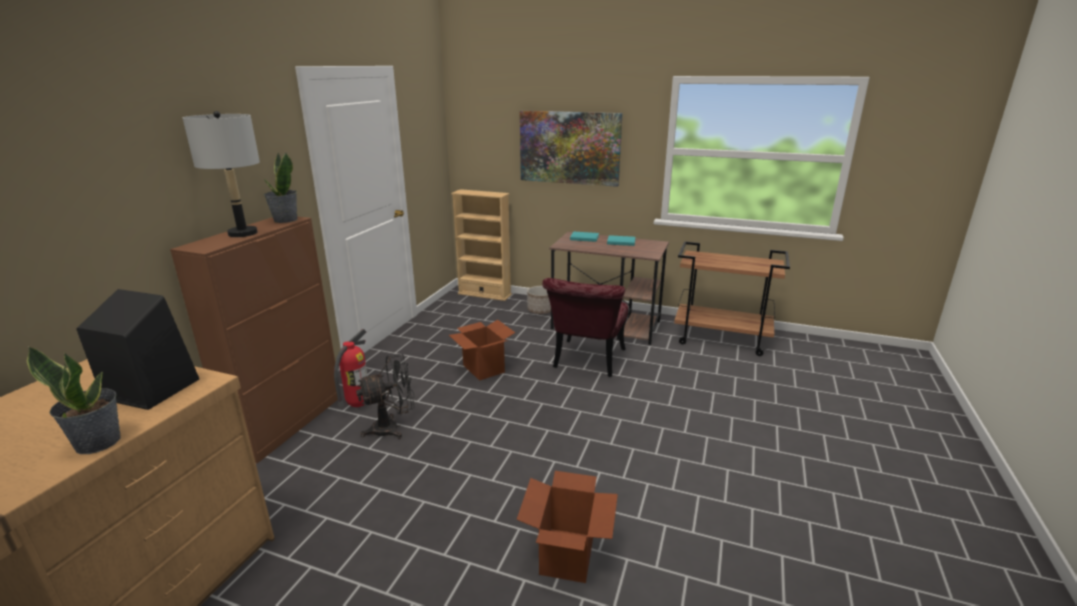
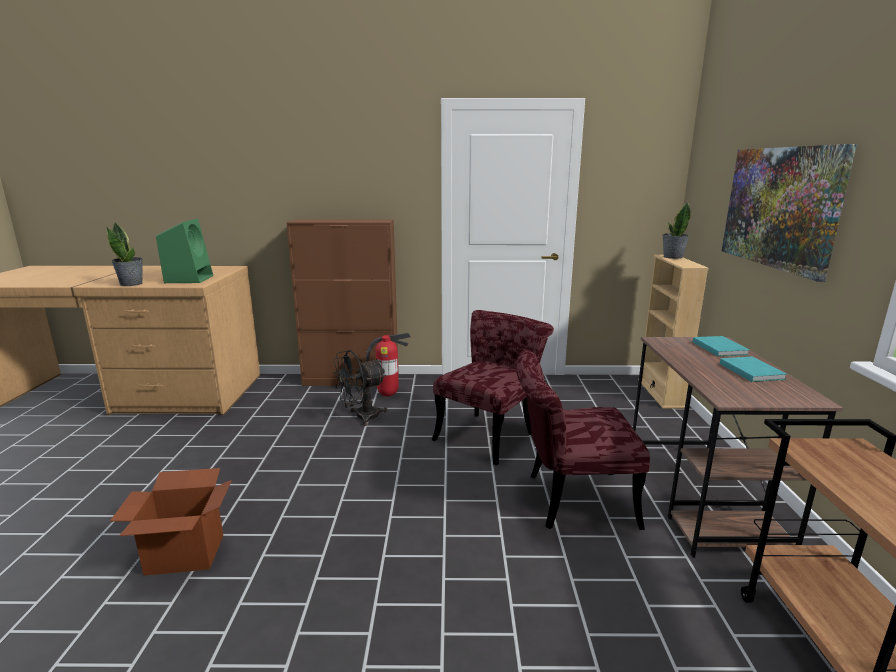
camera: 70 degrees right, 5 degrees down
(150, 389) = (189, 279): black speaker -> green speaker
(242, 233) = (335, 220): grey table lamp -> none
(285, 220) = (377, 220): potted plant -> potted plant (672, 257)
(392, 428) = (361, 417): black fan -> black fan turned 105 degrees clockwise
(483, 368) = (490, 433): cardboard box -> red chair
(540, 310) = (672, 436): planter -> none

